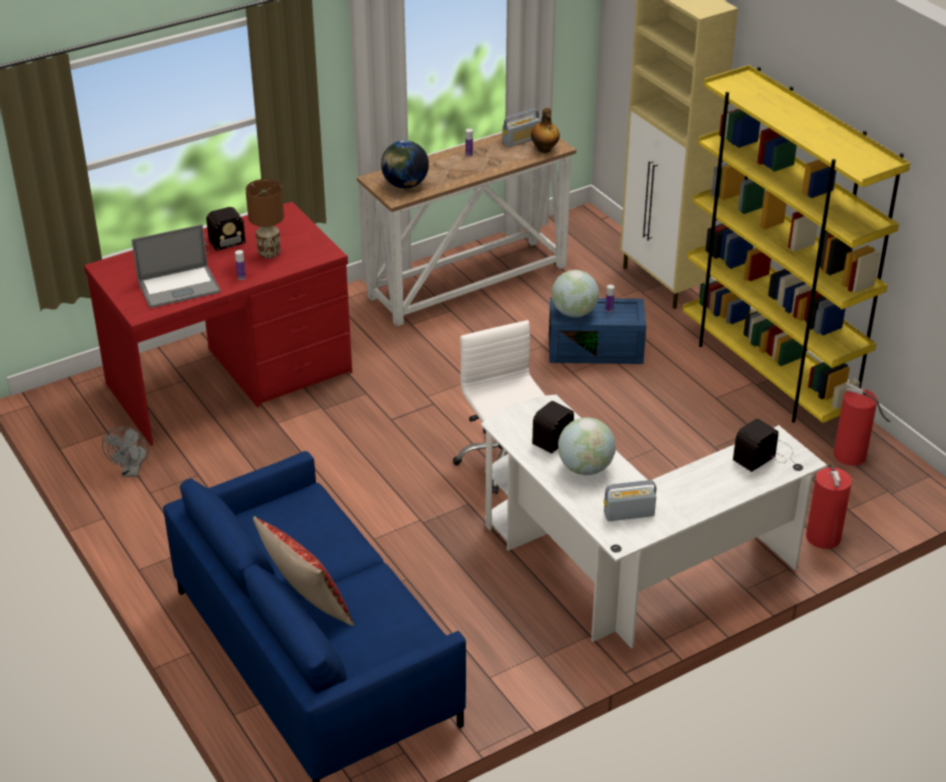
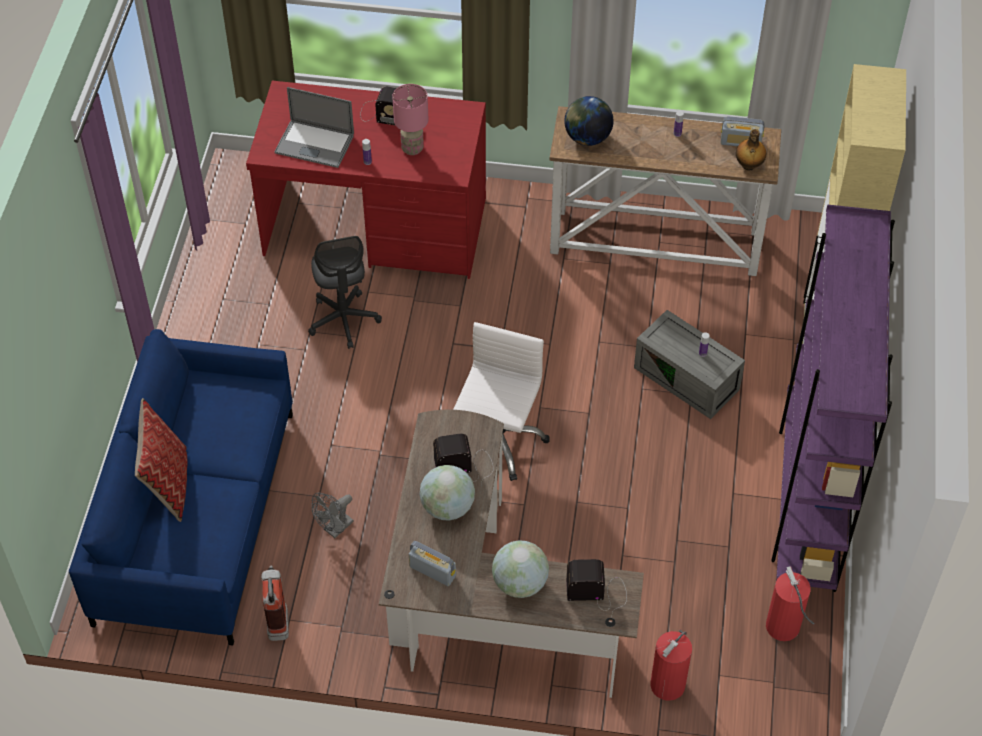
camera: 40 degrees right, 15 degrees up
(131, 471) = (229, 271): grey fan -> grey fan (335, 529)
(269, 253) = (412, 149): brown table lamp -> pink table lamp
(279, 451) = (343, 320): none -> grey office chair
(478, 682) = (278, 618): none -> fire extinguisher
(574, 313) = (669, 338): globe -> globe (520, 583)
(596, 348) = (688, 378): blue storage box -> grey storage box
(628, 570) = (483, 603): white desk -> brown desk
(768, 373) = (808, 499): yellow bookcase -> purple bookcase

